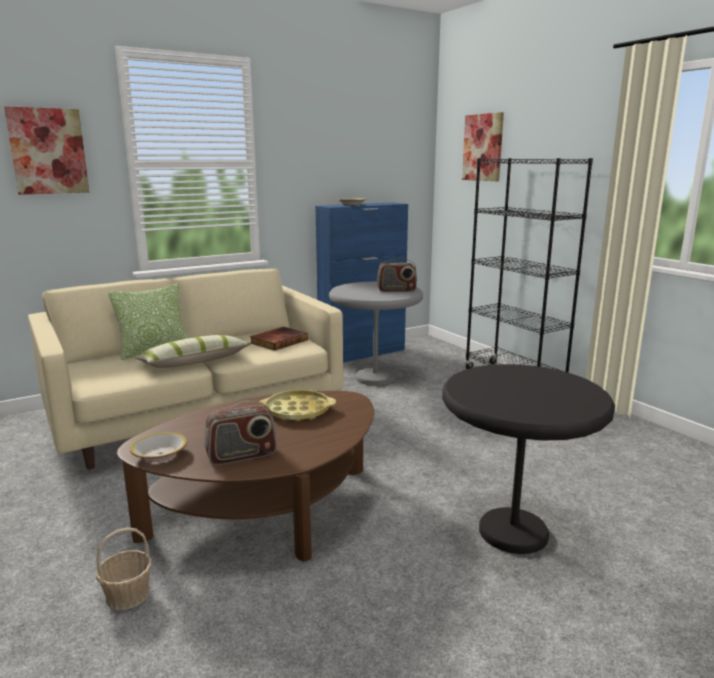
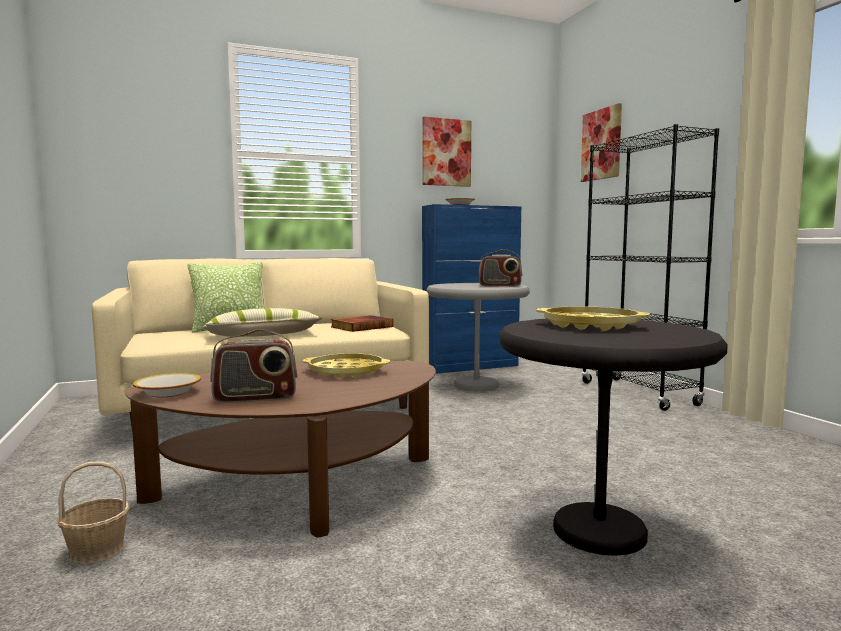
camera: 10 degrees right, 10 degrees down
(48, 151) = (155, 136): picture -> picture (446, 152)
(511, 382) = (590, 325): none -> yellow tray

